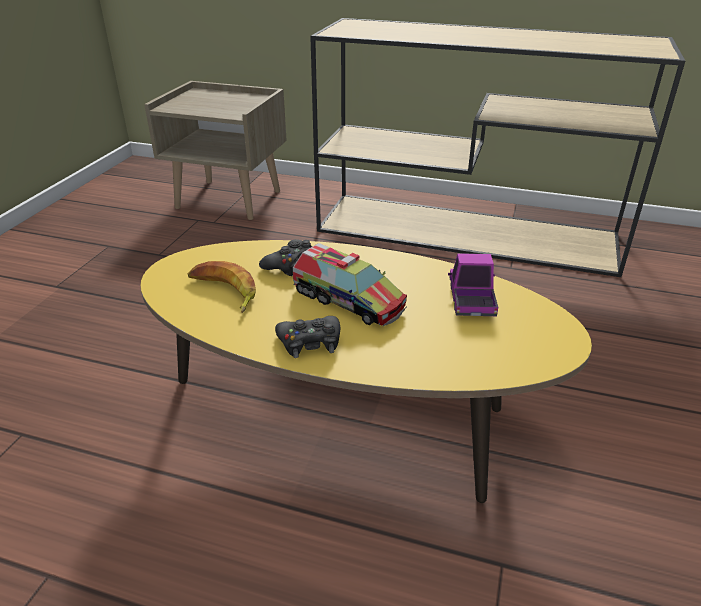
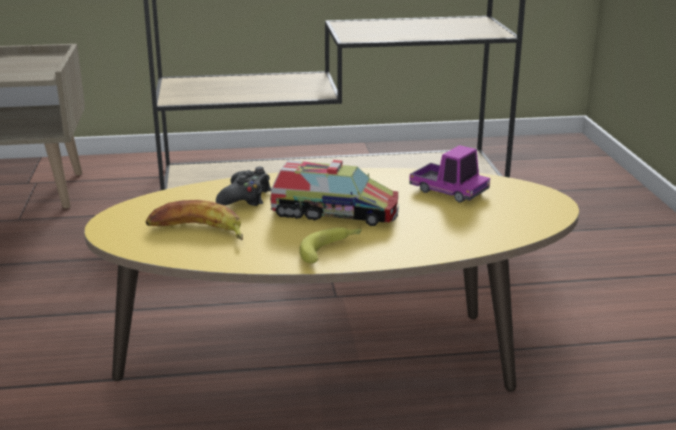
camera: 25 degrees left, 10 degrees down
(310, 342) = (331, 249): black game controller -> banana
(471, 300) = (448, 191): toy truck -> toy truck turned 150 degrees clockwise

